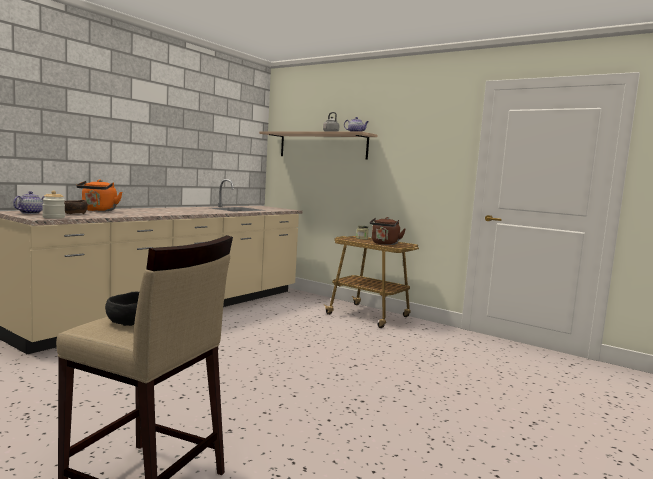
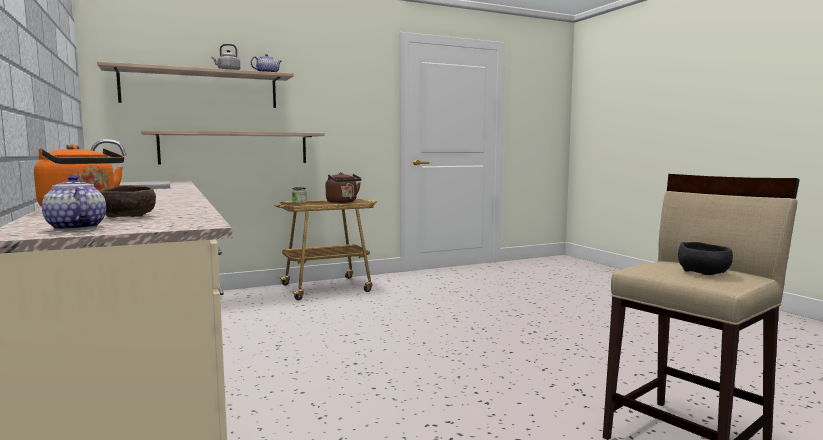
camera: 60 degrees left, 0 degrees up
(53, 217) = (193, 221): jar -> none
(338, 190) = (235, 148): none -> shelf

